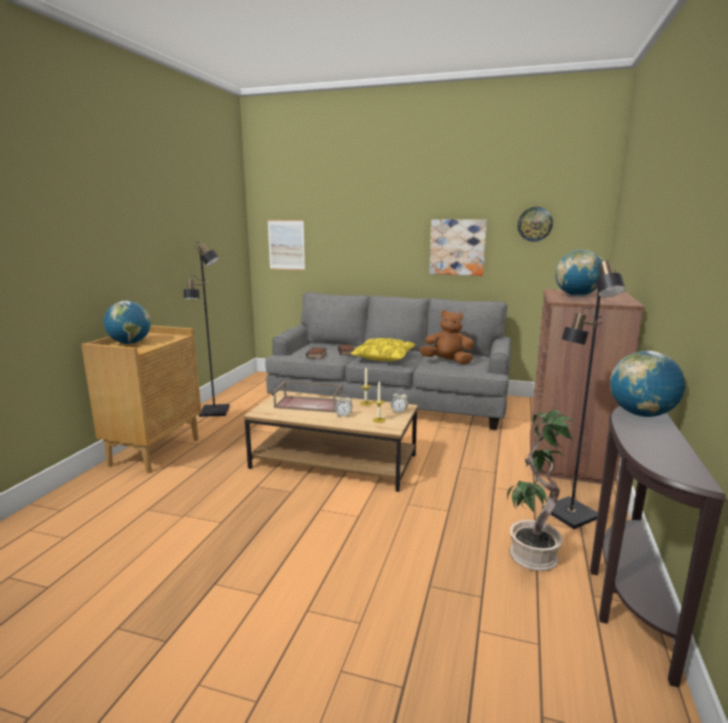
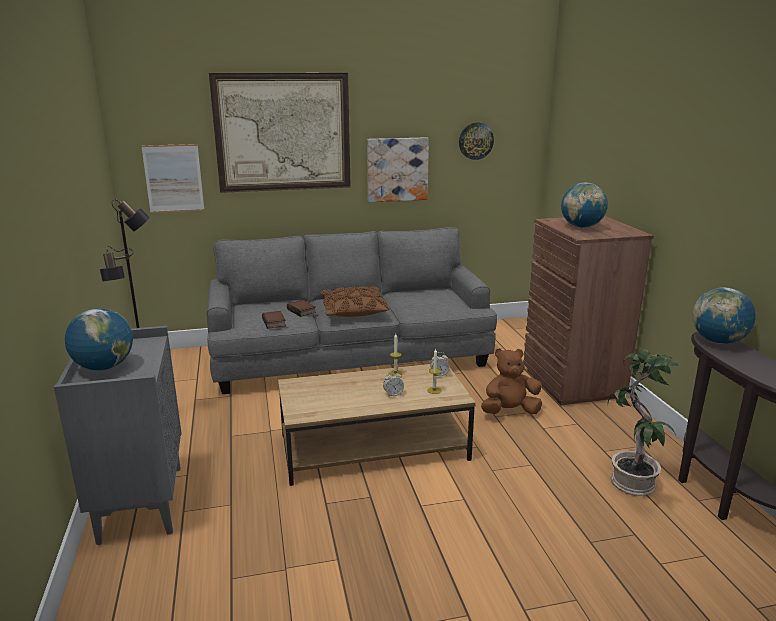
camera: 30 degrees left, 5 degrees up
(155, 451) = (141, 502): brown cabinet -> grey cabinet
(309, 404) = (338, 389): brown tray -> none
(364, 212) = (283, 133): none -> picture
(384, 357) = (354, 310): yellow pillow -> brown pillow
(447, 362) = (423, 303): brown plush toy -> brown plush toy (509, 411)
(570, 513) = (620, 434): black floor lamp -> none

